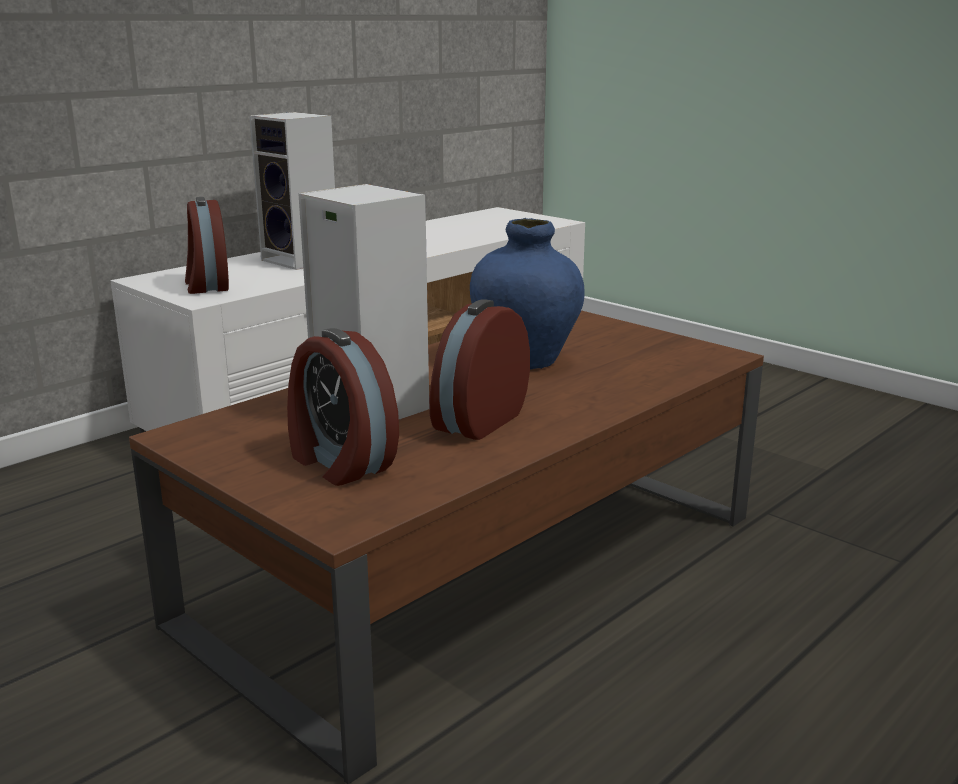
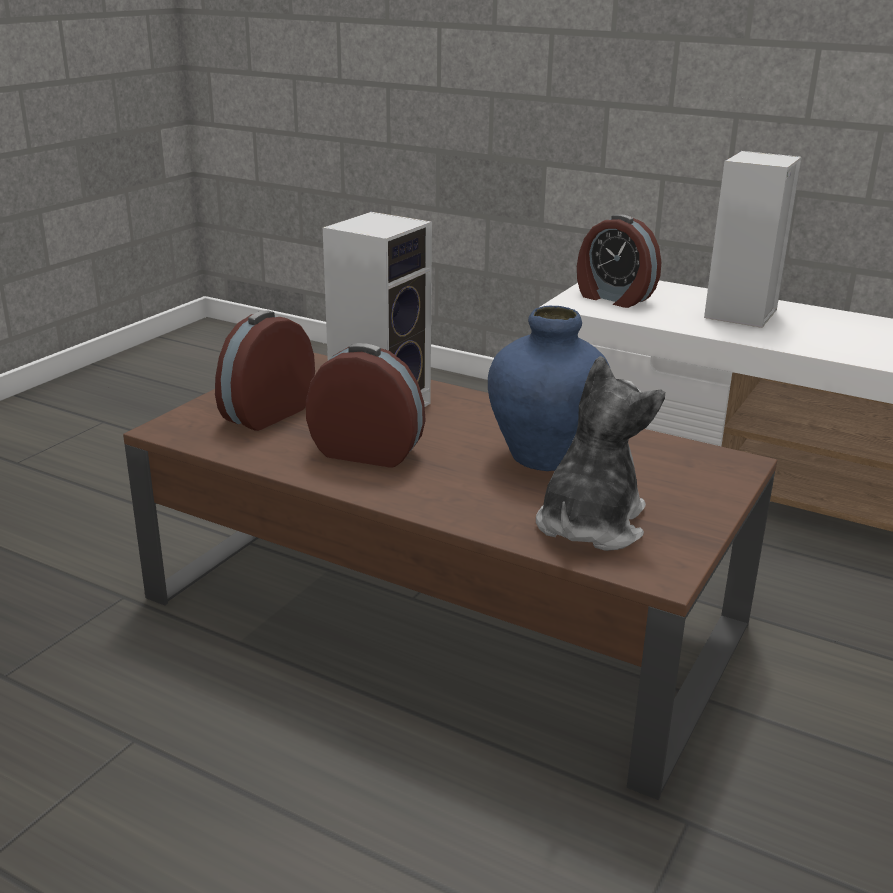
camera: 75 degrees right, 5 degrees up
(206, 285) = (613, 298): alarm clock -> alarm clock turned 105 degrees counterclockwise
(650, 362) = (589, 524): none -> plush toy

